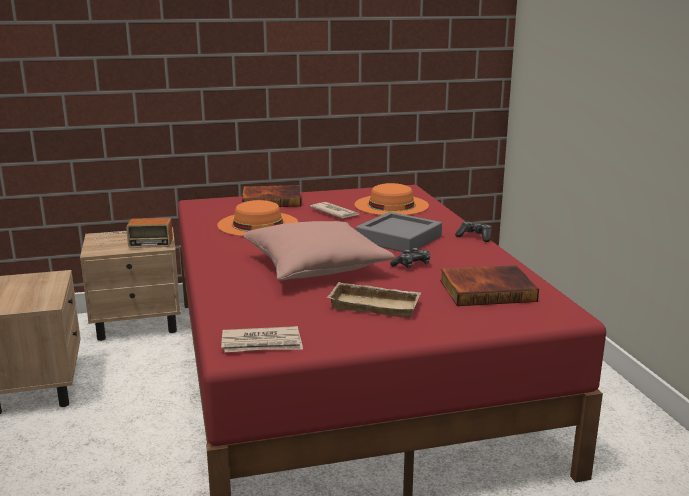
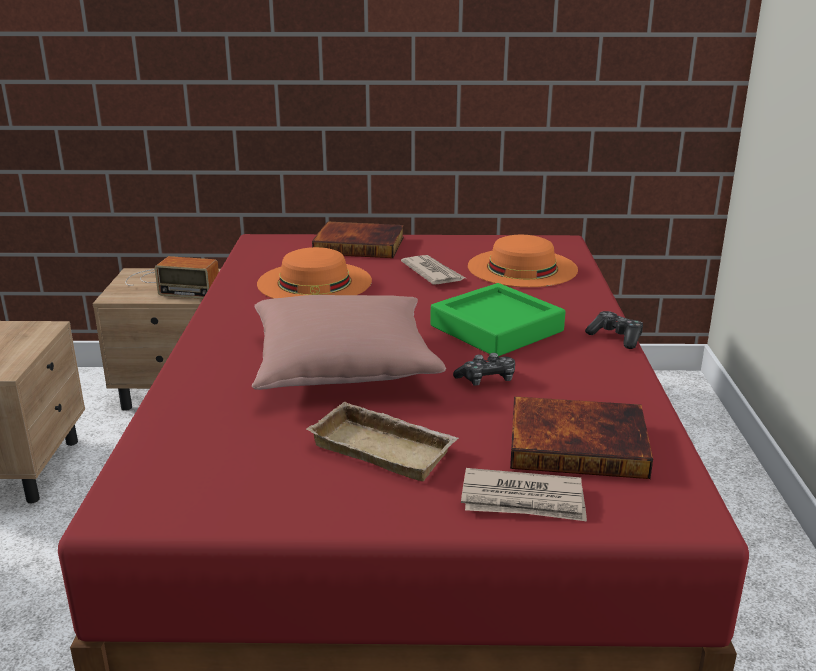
camera: 15 degrees right, 5 degrees up
(262, 343) = (172, 498): newspaper -> newspaper (523, 500)
(398, 239) = (496, 328): grey tray -> green tray

